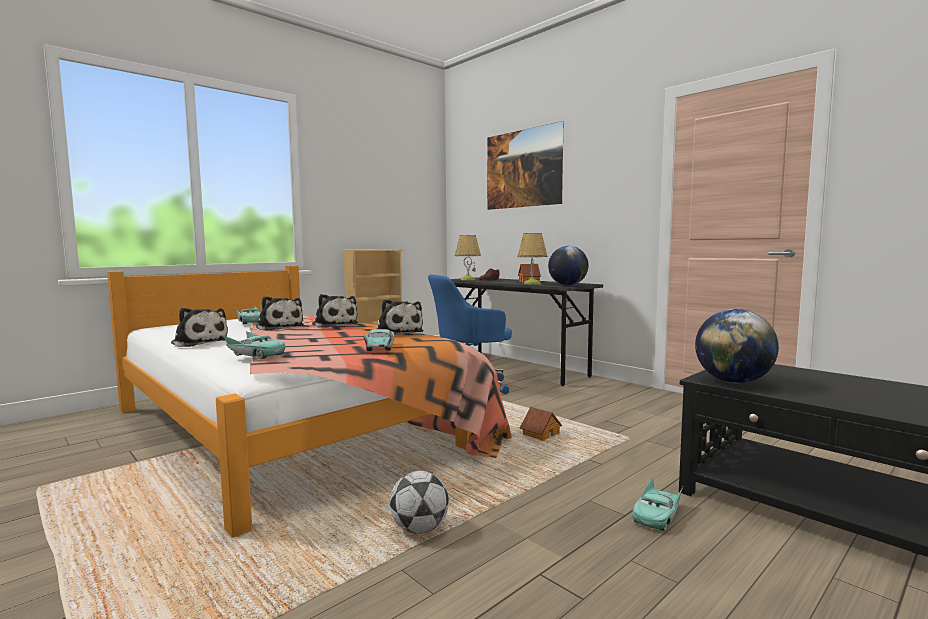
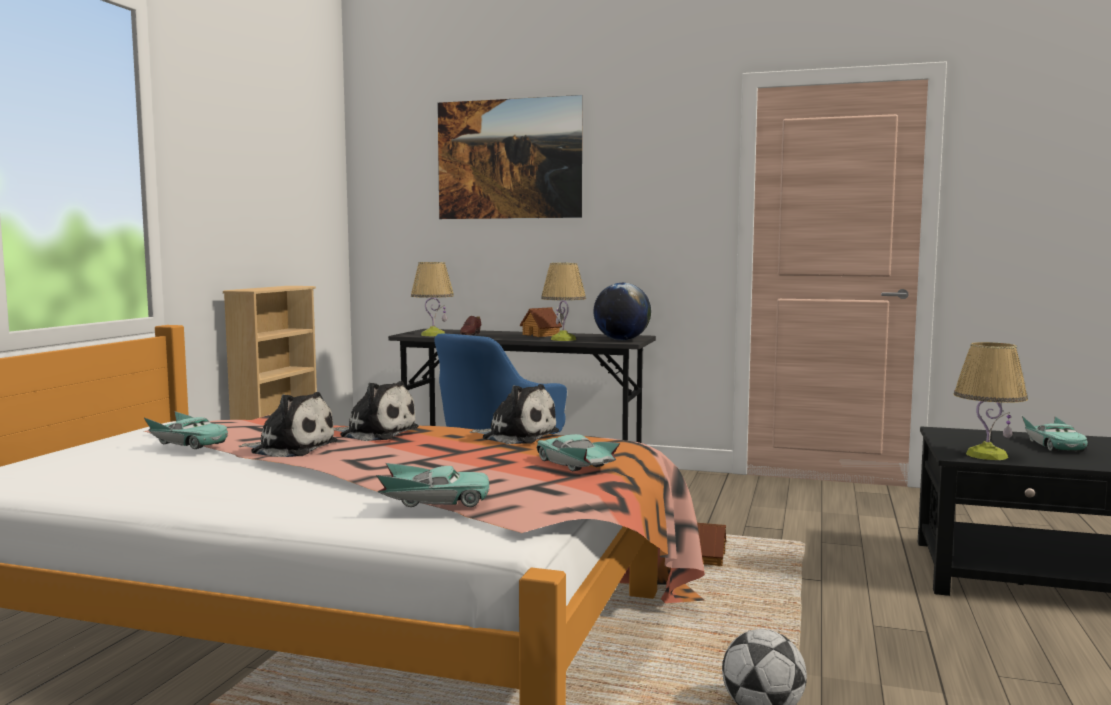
camera: 30 degrees left, 0 degrees up
(199, 342) = (214, 495): plush toy -> none
(657, 515) = (952, 623): turquoise toy car -> turquoise toy car (1053, 445)
(733, 382) = (986, 455): globe -> table lamp

